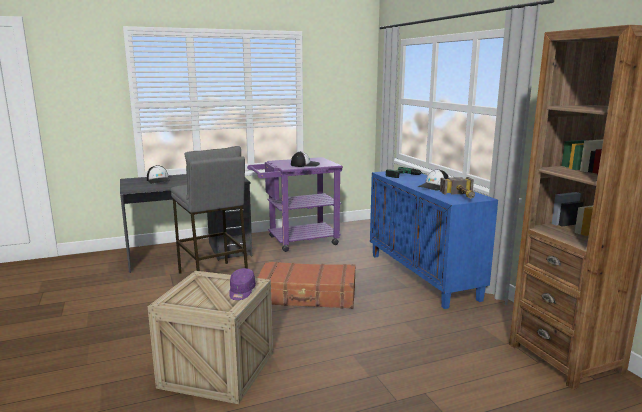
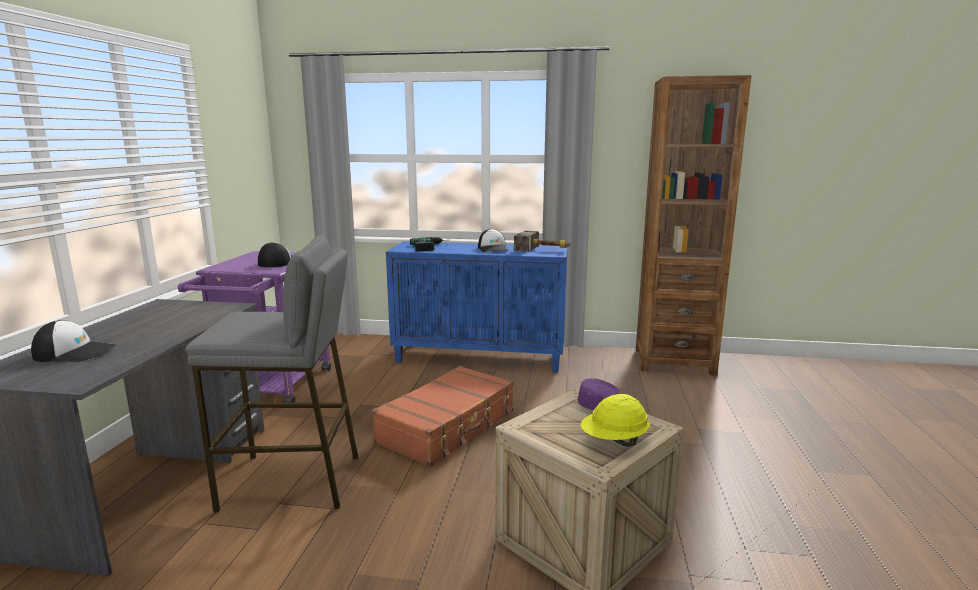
camera: 60 degrees left, 0 degrees up
(197, 301) = (614, 441): none -> yellow hard hat

